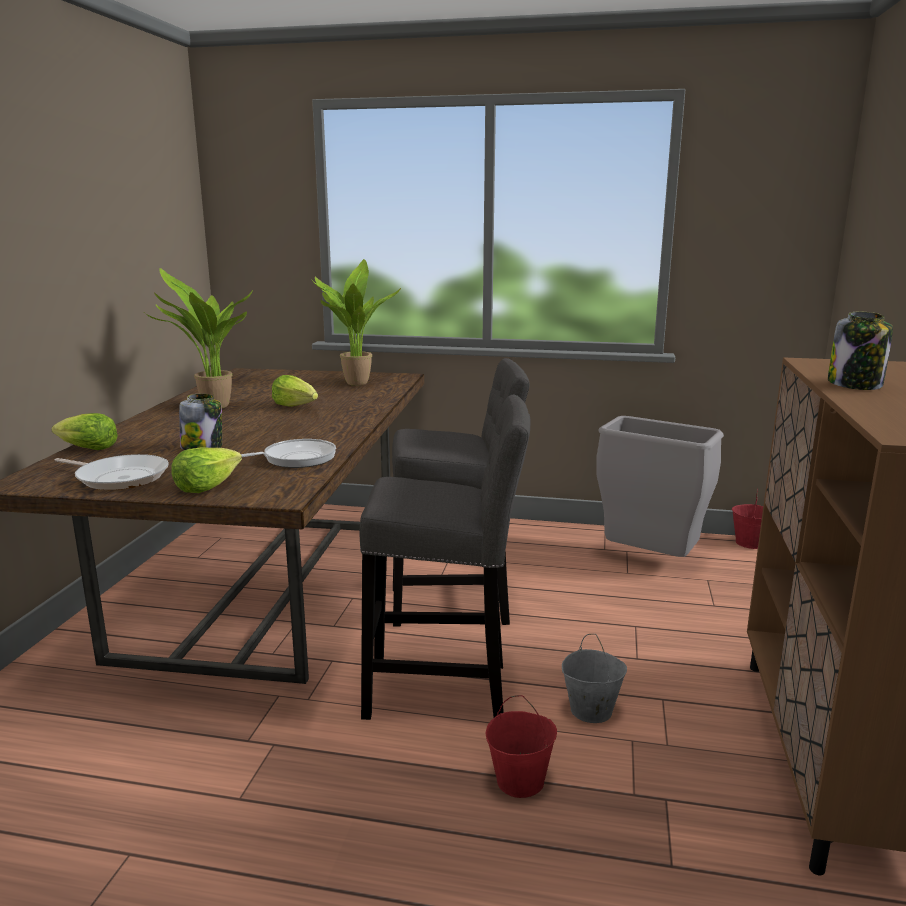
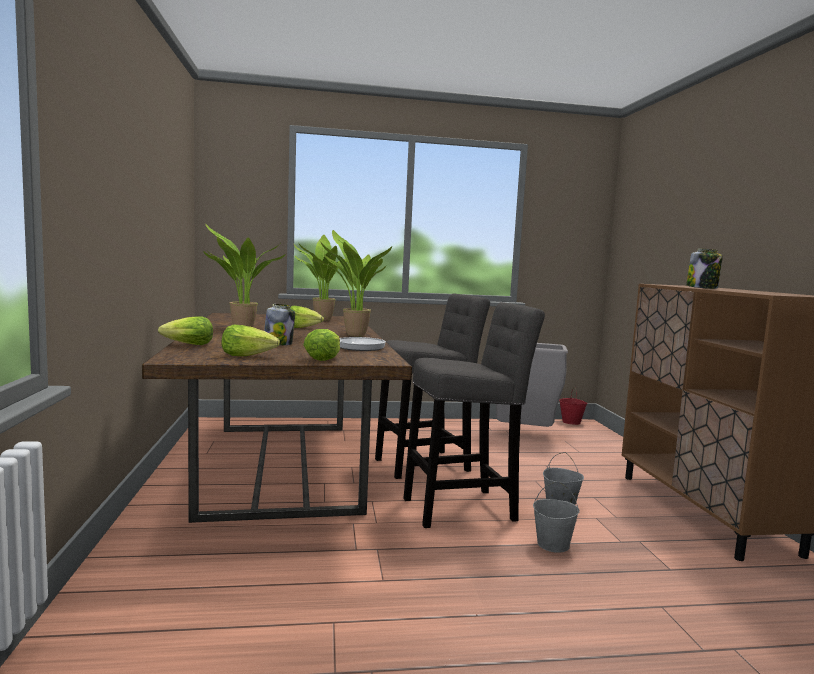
camera: 20 degrees left, 10 degrees down
(119, 477) = (248, 356): frying pan -> lettuce
(337, 426) = (352, 335): none -> potted plant
(520, 780) = (553, 544): red bucket -> grey bucket

